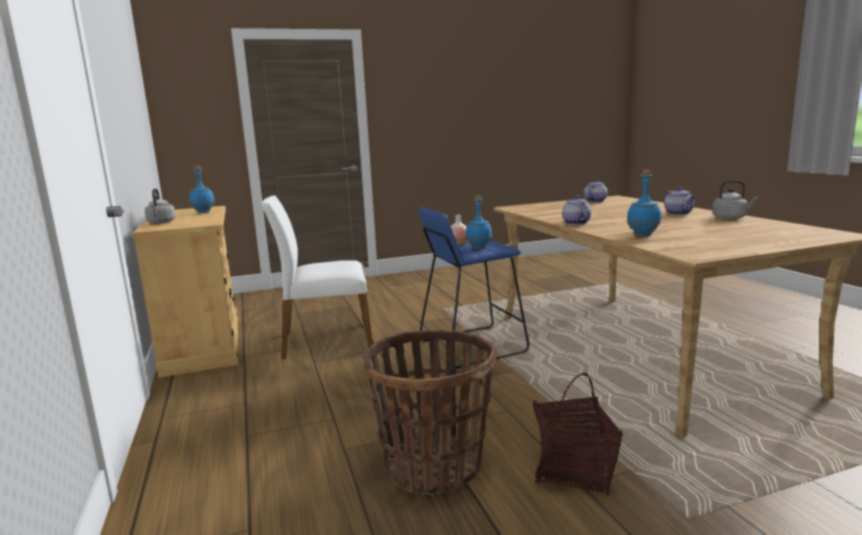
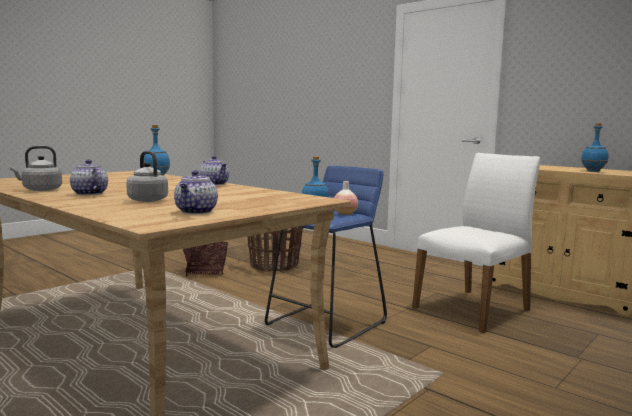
camera: 150 degrees right, 5 degrees down
(161, 222) = (553, 166): grey kettle -> grey kettle (146, 200)

